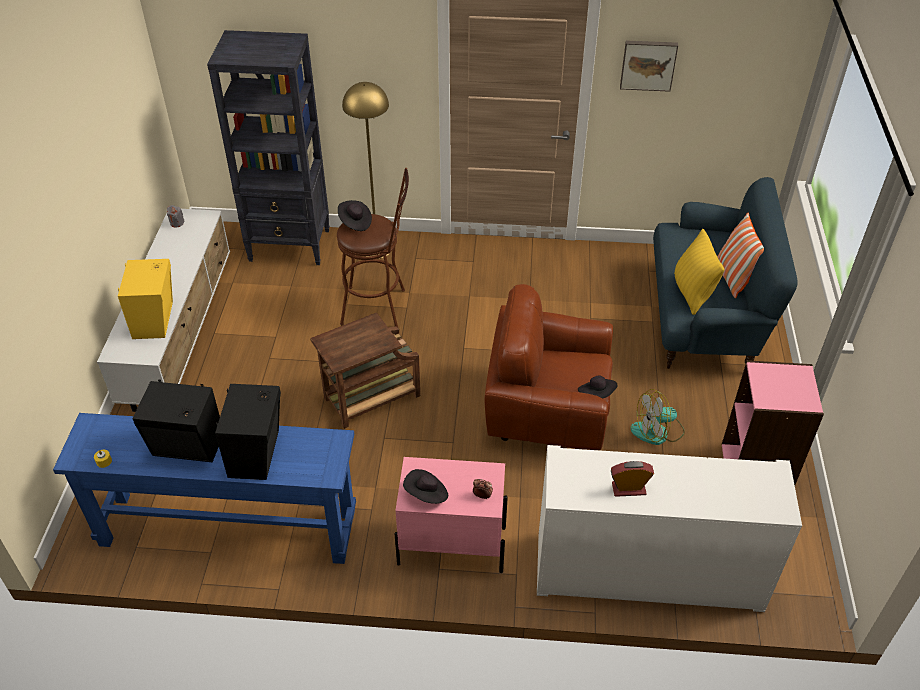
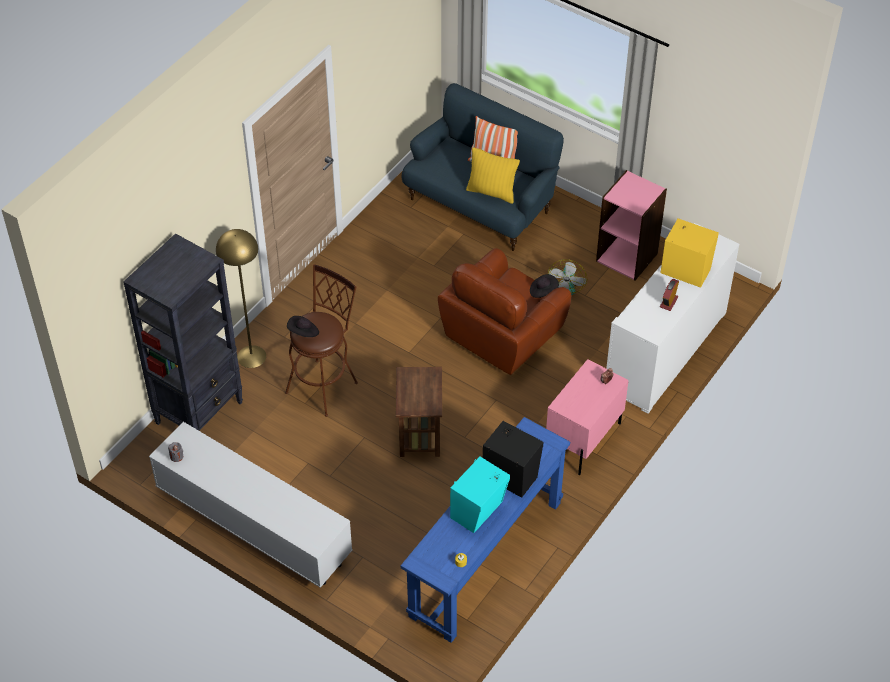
camera: 60 degrees left, 5 degrees up
(156, 319) = (294, 506): yellow speaker -> yellow speaker (685, 269)
(188, 447) = (479, 510): black speaker -> turquoise speaker
(426, 494) = (587, 408): black hat -> none
(648, 64) = (361, 71): picture -> none

